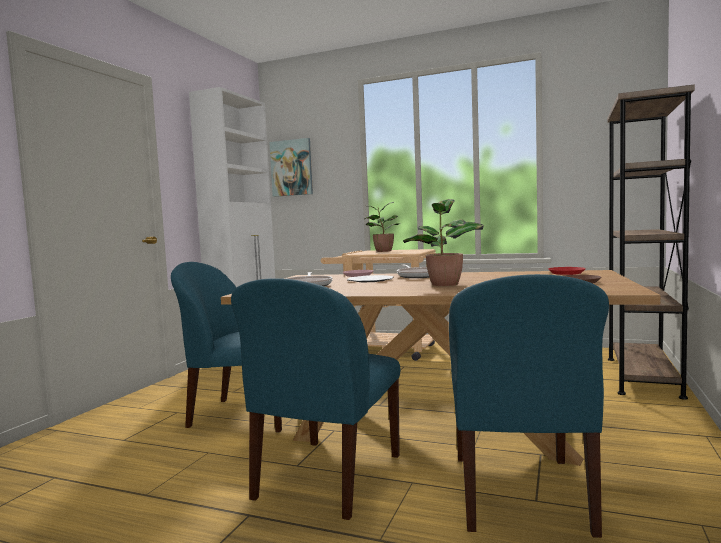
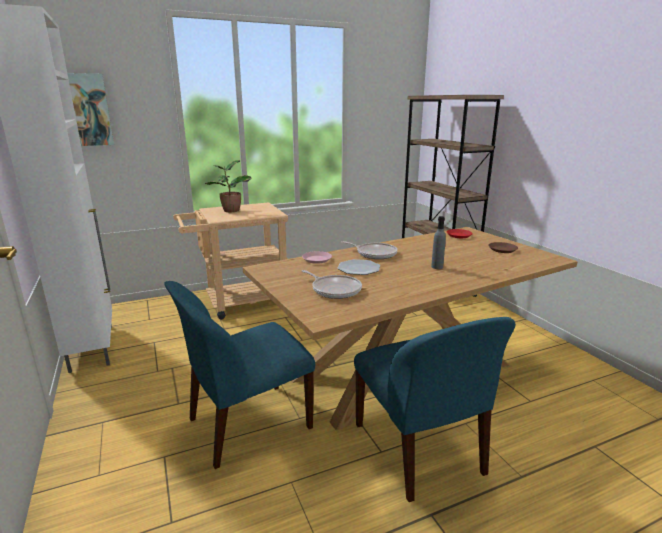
camera: 45 degrees left, 15 degrees up
(445, 284) = (437, 267): potted plant -> grey bottle
(520, 495) = (521, 401): blue chair -> none

